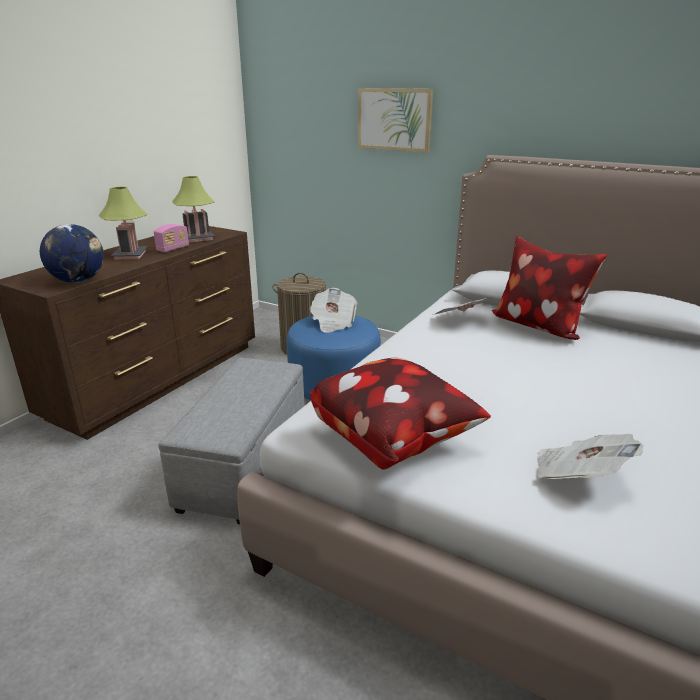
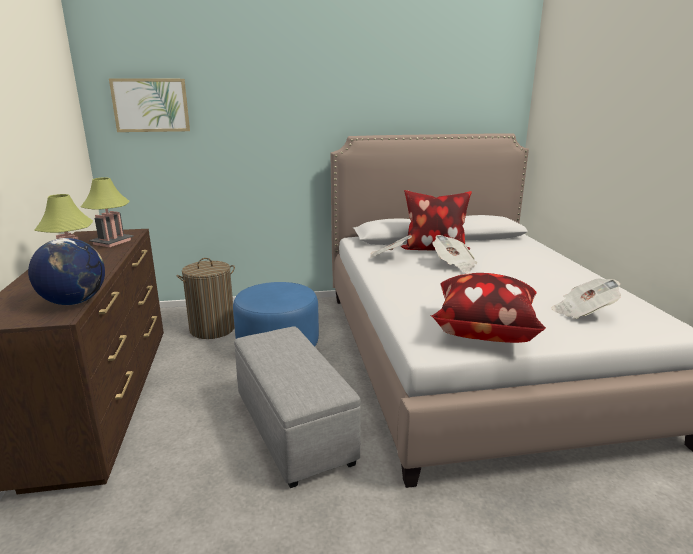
camera: 40 degrees left, 5 degrees down
(173, 249) = (108, 255): radio -> none
(333, 323) = (272, 290): newspaper -> newspaper (454, 265)
(394, 119) = (258, 113): picture -> picture (151, 105)

